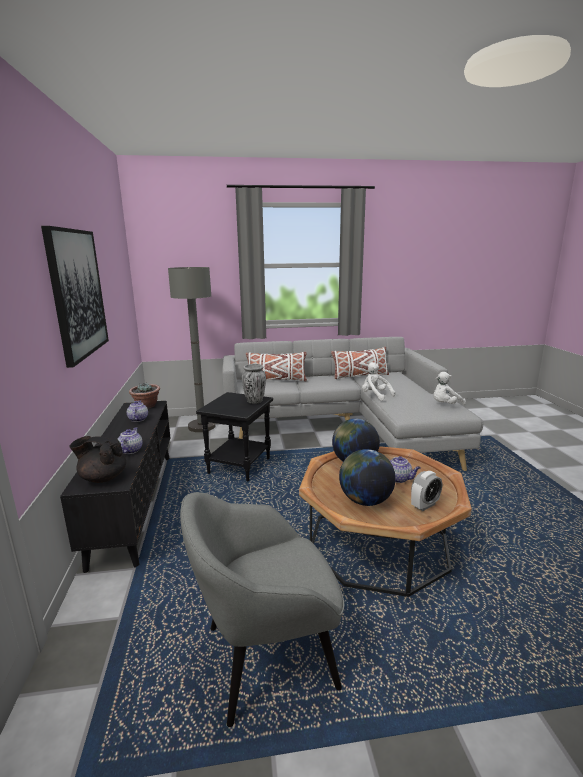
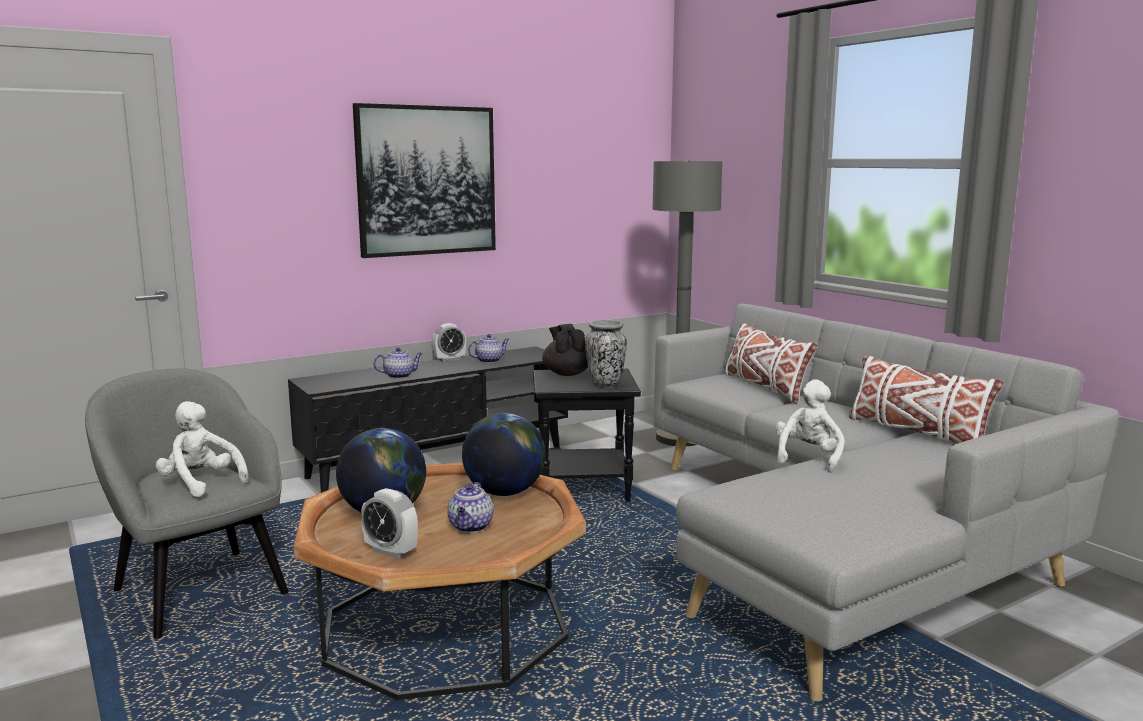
camera: 65 degrees right, 5 degrees down
(103, 478) = (329, 381): black teapot -> black teapot (567, 373)
(113, 429) = (449, 359): none -> alarm clock
(146, 406) = (535, 355): potted plant -> none
(445, 405) = (856, 522): white plush toy -> white plush toy (201, 484)

